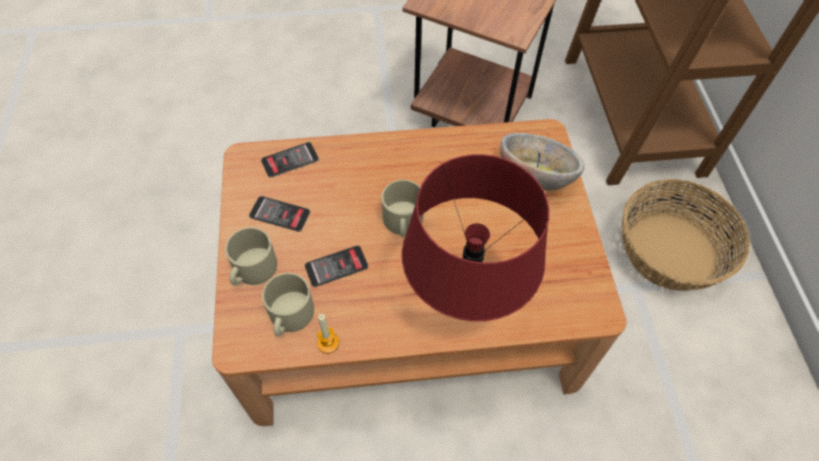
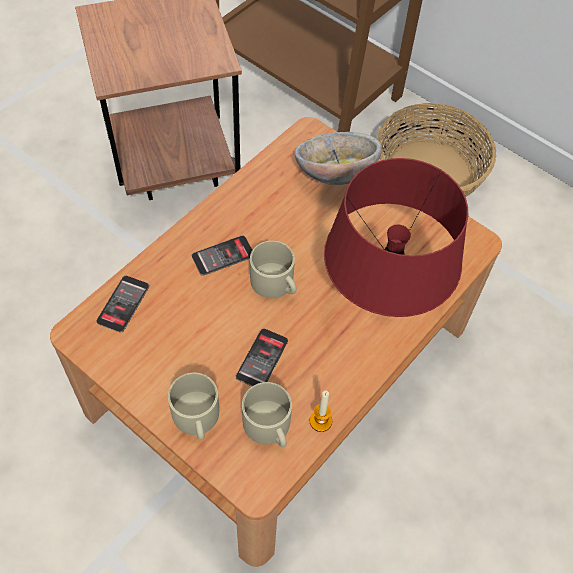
camera: 45 degrees left, 0 degrees up
(280, 214) = (167, 355): phone -> phone (223, 256)

